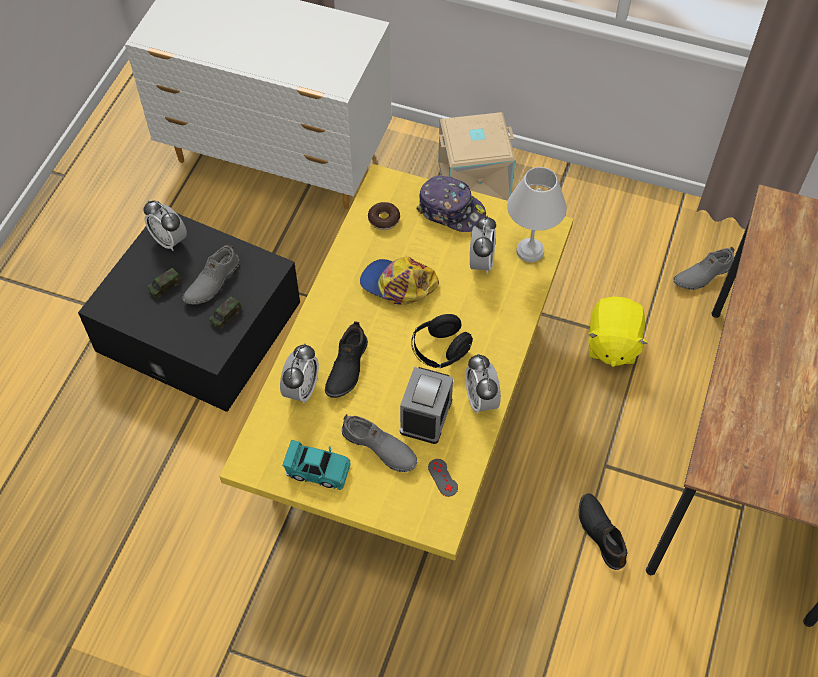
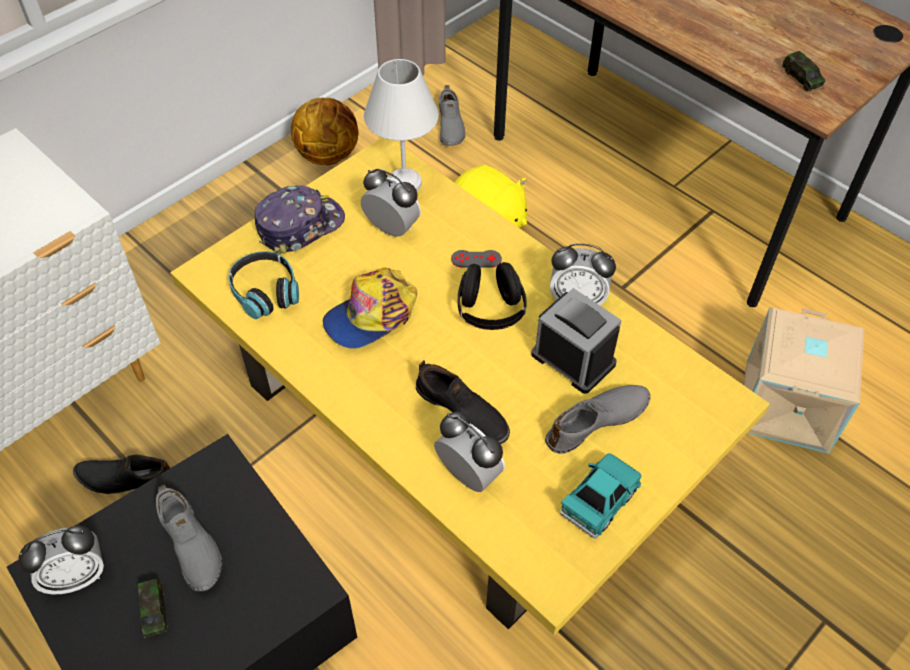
camera: 65 degrees left, 5 degrees down
(226, 316) = (259, 547): toy car -> toy car (801, 78)
(384, 219) = (265, 292): donut -> headphones
(443, 477) = (664, 375): grey game controller -> grey game controller (476, 259)
(473, 183) = (205, 247): beige storage box -> beige storage box (788, 406)
(601, 533) = (697, 323): black shoe -> black shoe (127, 479)
(612, 209) = (328, 155): none -> basketball

